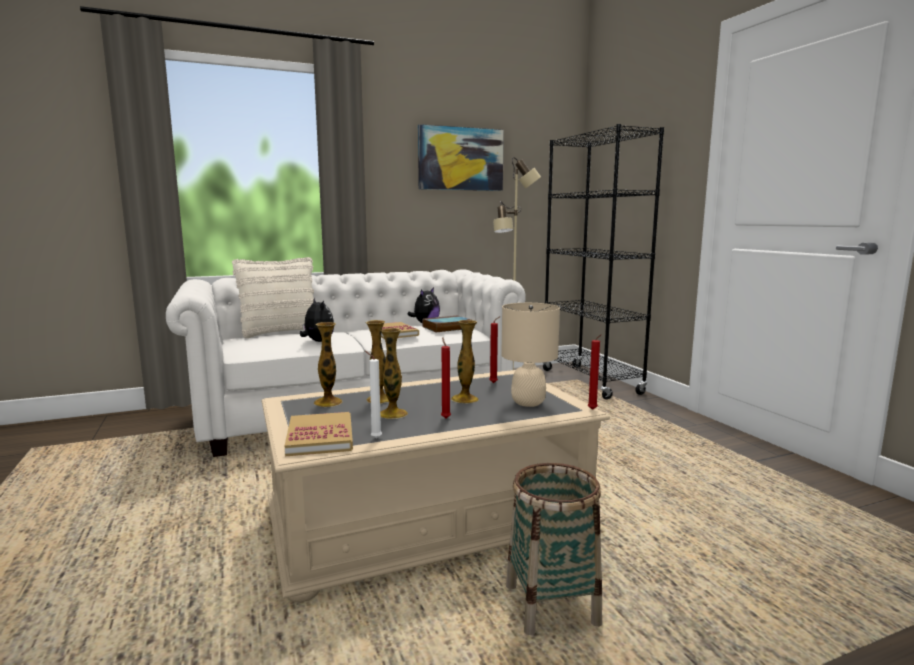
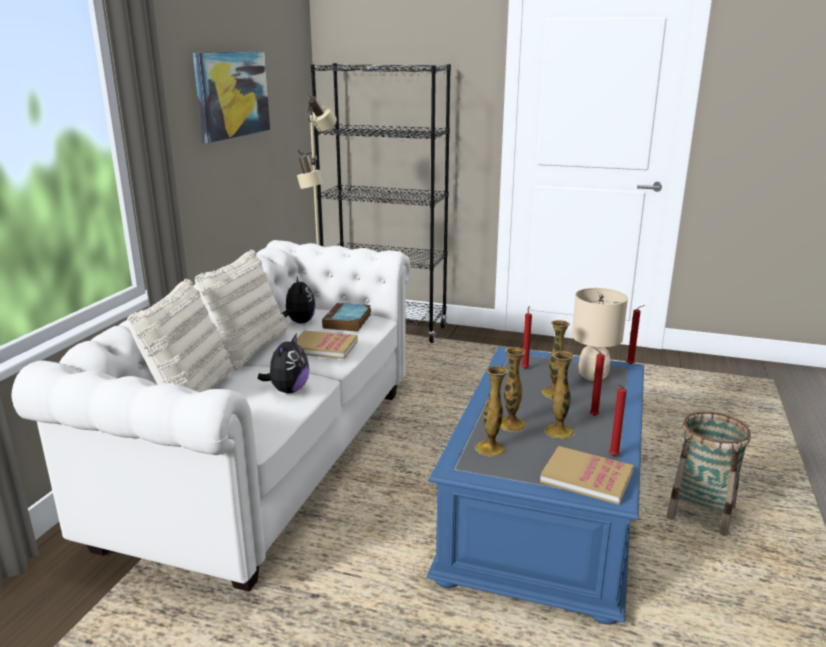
camera: 50 degrees left, 10 degrees up
(317, 341) = (288, 390): plush toy -> plush toy turned 105 degrees clockwise
(364, 327) = (248, 350): none -> beige pillow
(374, 438) = (612, 456): white candle -> red candle
(430, 517) = (544, 509): beige coffee table -> blue coffee table

